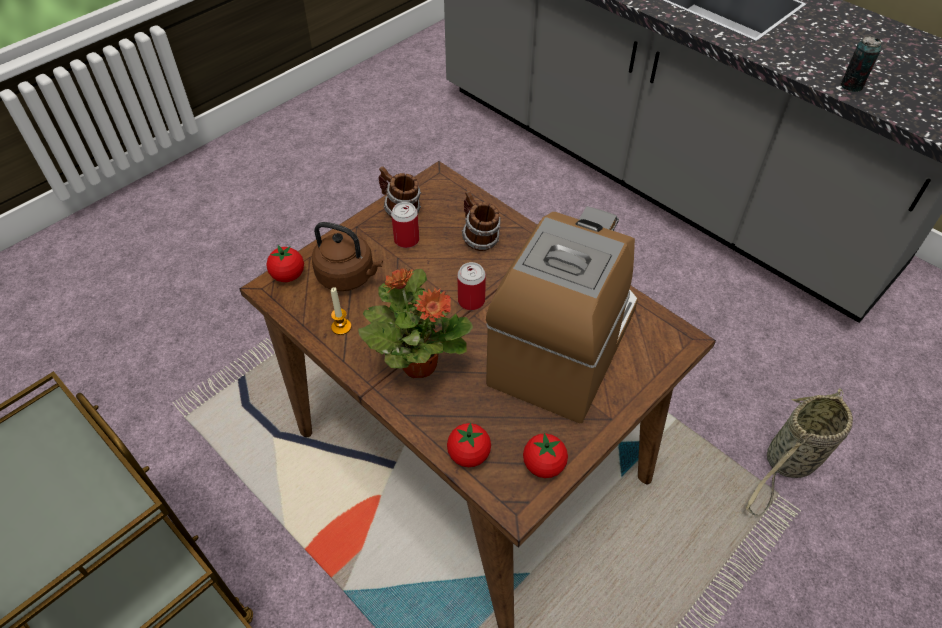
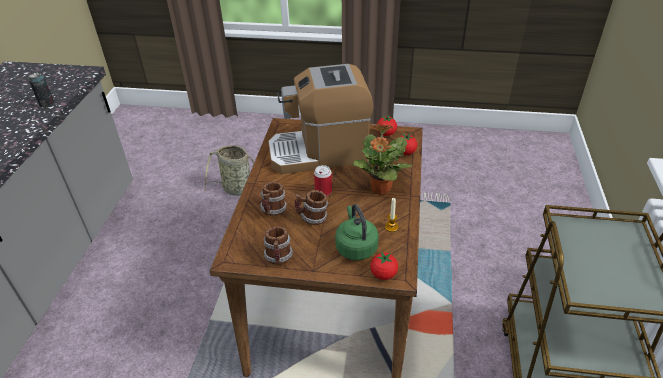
camera: 125 degrees left, 10 degrees down
(348, 276) = (355, 247): brown kettle -> green kettle
(406, 240) = (302, 240): can -> none
(432, 264) = (312, 219): none -> mug

